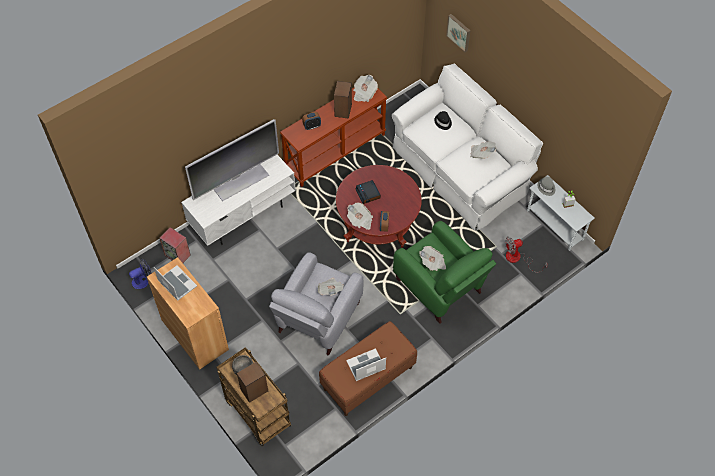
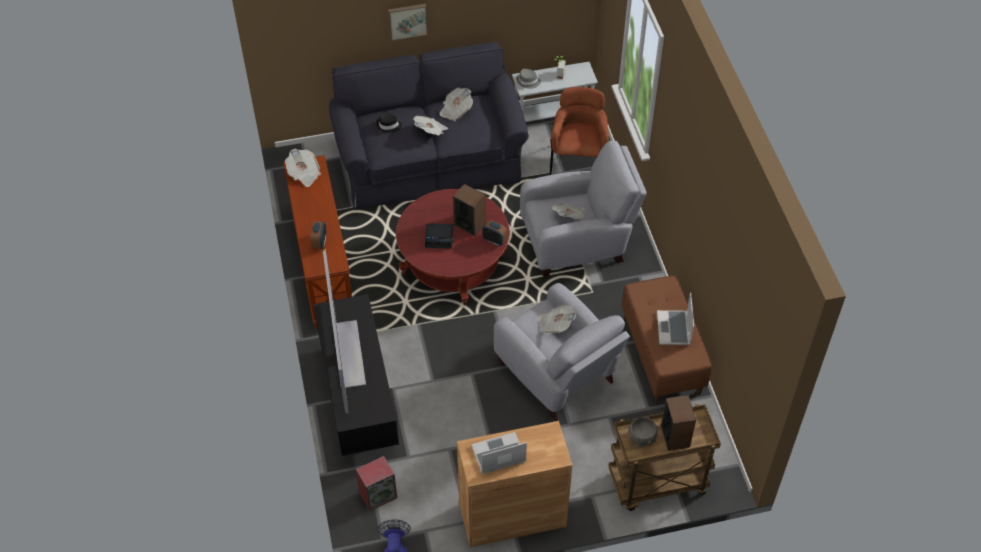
camera: 65 degrees left, 5 degrees down
(243, 214) = (358, 398): white tv stand -> black tv stand
(343, 110) = (316, 203): speaker -> speaker (469, 224)
(360, 220) = (473, 260): newspaper -> newspaper (431, 131)
(440, 288) = (577, 242): green armchair -> grey armchair
(459, 32) = (324, 25): picture -> picture (407, 20)
(461, 170) = (429, 160): white sofa -> black sofa
(518, 259) = (578, 161): fan -> brown armchair

